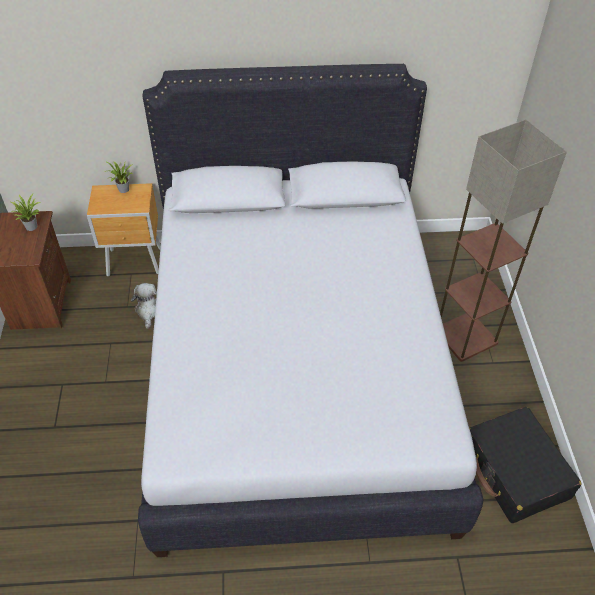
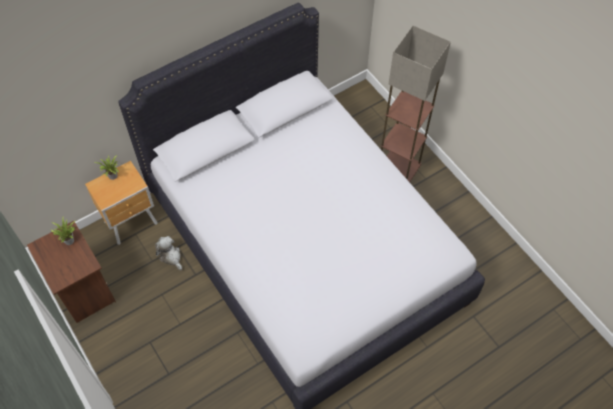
camera: 30 degrees left, 10 degrees up
(515, 472) = (477, 246): black suitcase -> none

